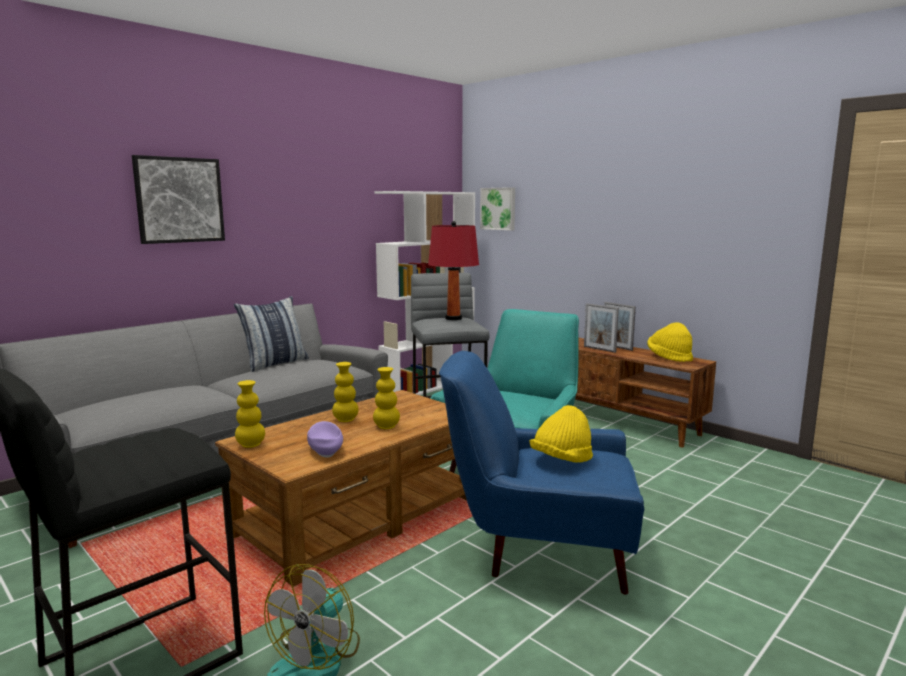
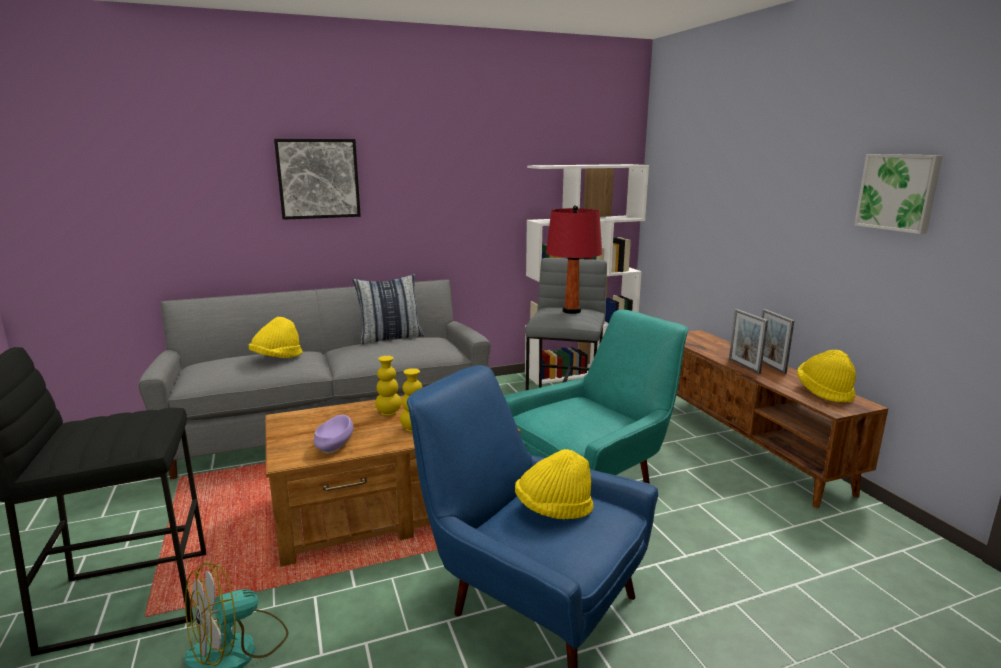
camera: 25 degrees right, 5 degrees up
(174, 392) = (277, 358): none -> yellow hat
(251, 445) = (285, 425): yellow vase -> none
(498, 208) = (674, 184): picture -> picture (898, 192)

